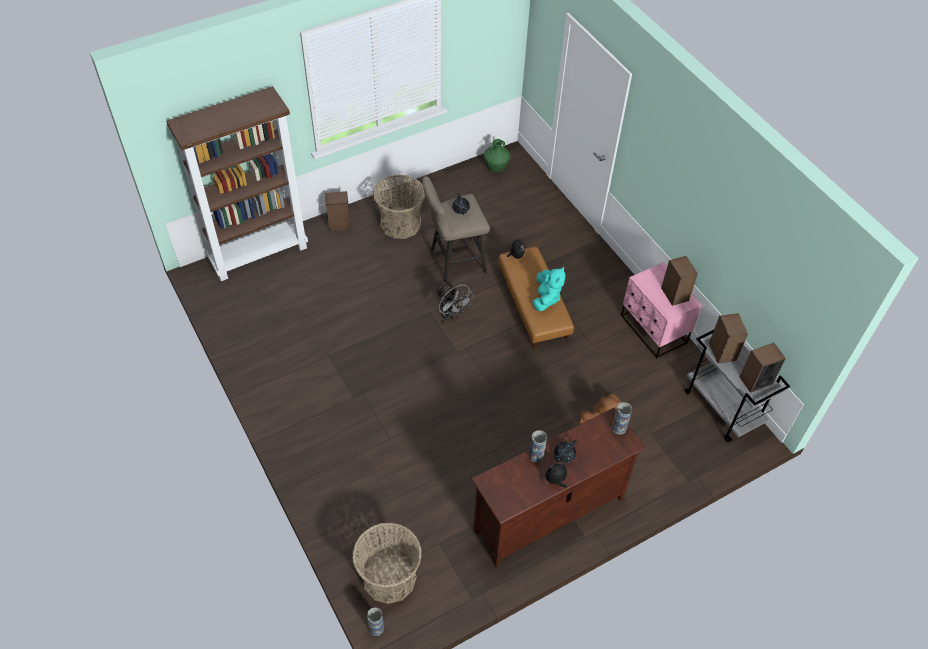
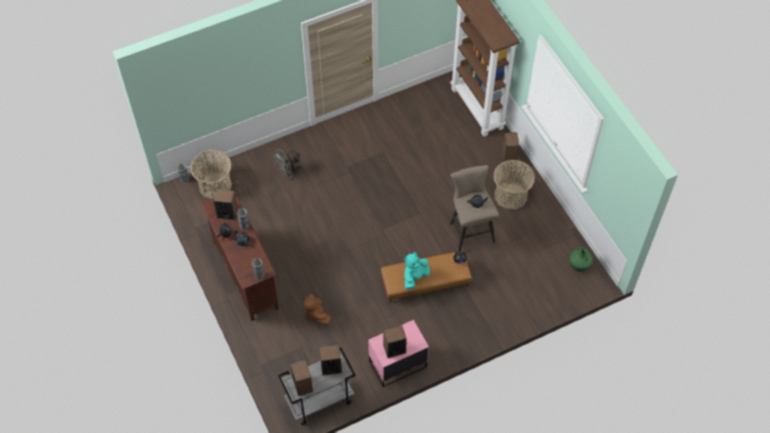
camera: 95 degrees right, 5 degrees up
(451, 316) = (415, 226): grey fan -> grey fan (289, 173)
(516, 481) = (227, 213): none -> speaker
(546, 298) = (415, 277): turquoise plush toy -> turquoise plush toy turned 120 degrees clockwise

